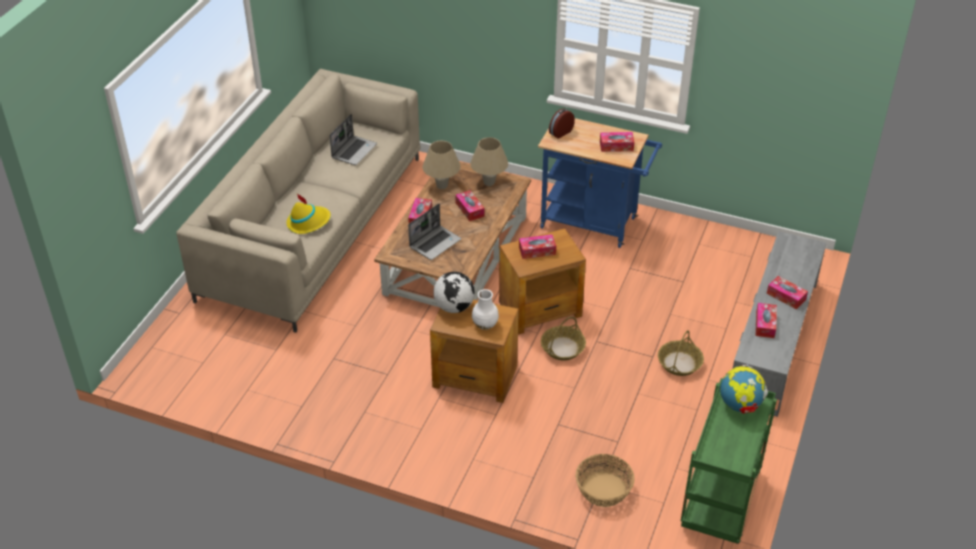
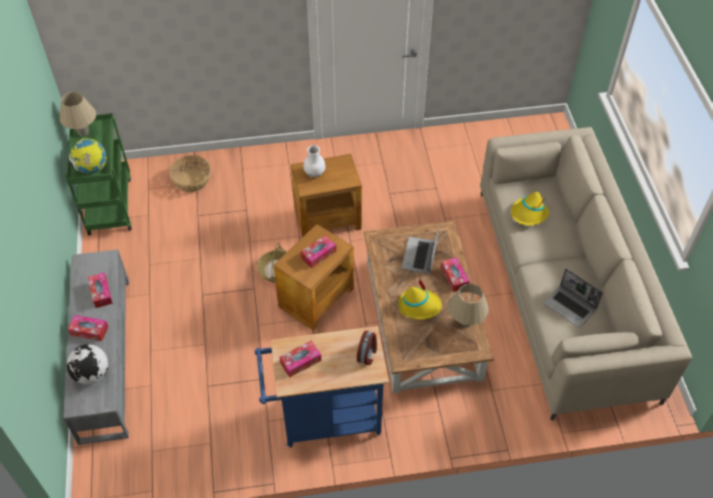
camera: 150 degrees right, 10 degrees up
(354, 151) = (570, 307): laptop -> laptop turned 45 degrees counterclockwise
(454, 307) = (347, 177): globe -> globe (92, 374)
(470, 209) = (419, 305): tissue box -> yellow hat
(489, 182) = (427, 347): beige table lamp -> beige table lamp (83, 132)
(679, 363) = (177, 298): basket -> none

